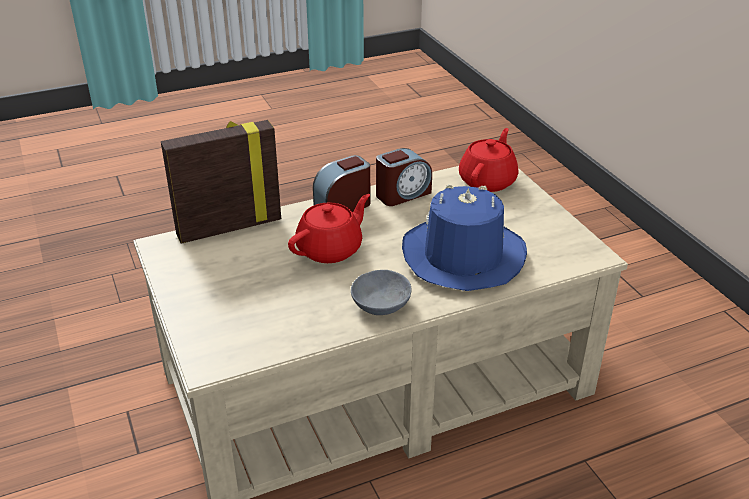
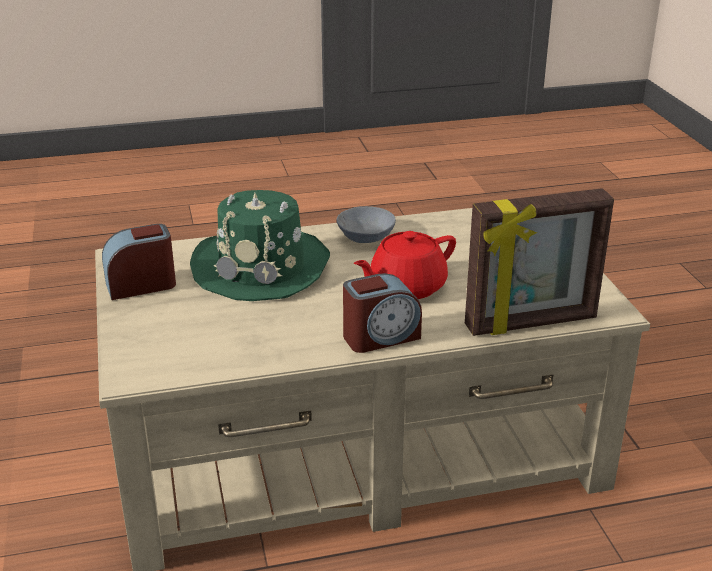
camera: 170 degrees left, 5 degrees down
(402, 194) = (294, 345): alarm clock -> alarm clock (141, 285)
(462, 256) = (262, 267): blue hat -> green hat
(488, 181) = (162, 353): red teapot -> none

